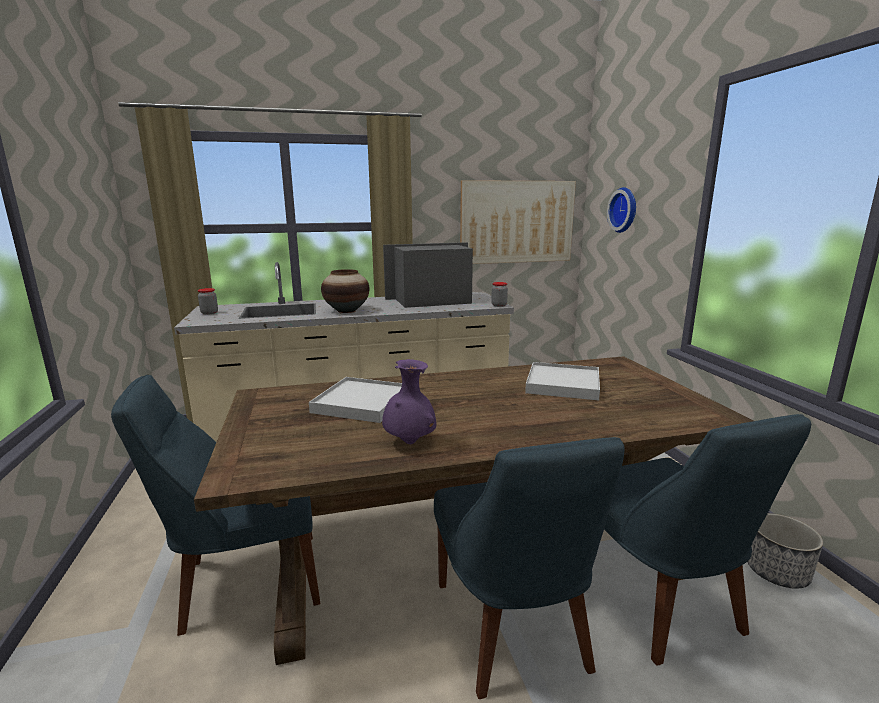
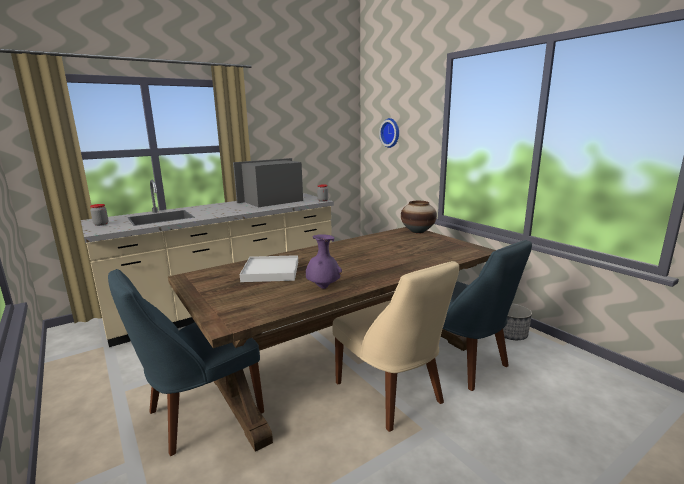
camera: 20 degrees left, 0 degrees up
(347, 311) = (217, 213): vase -> vase (418, 231)
(513, 631) = (391, 395): blue chair -> beige chair
(517, 222) = (319, 142): picture -> none
(562, 384) = (387, 245): white tray -> none

